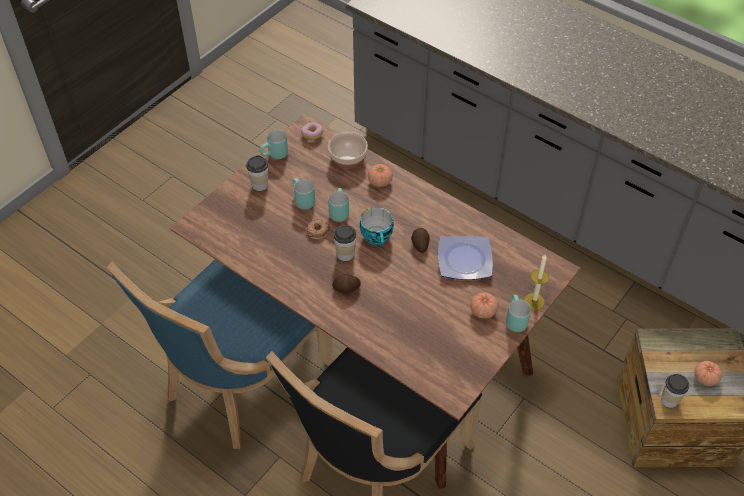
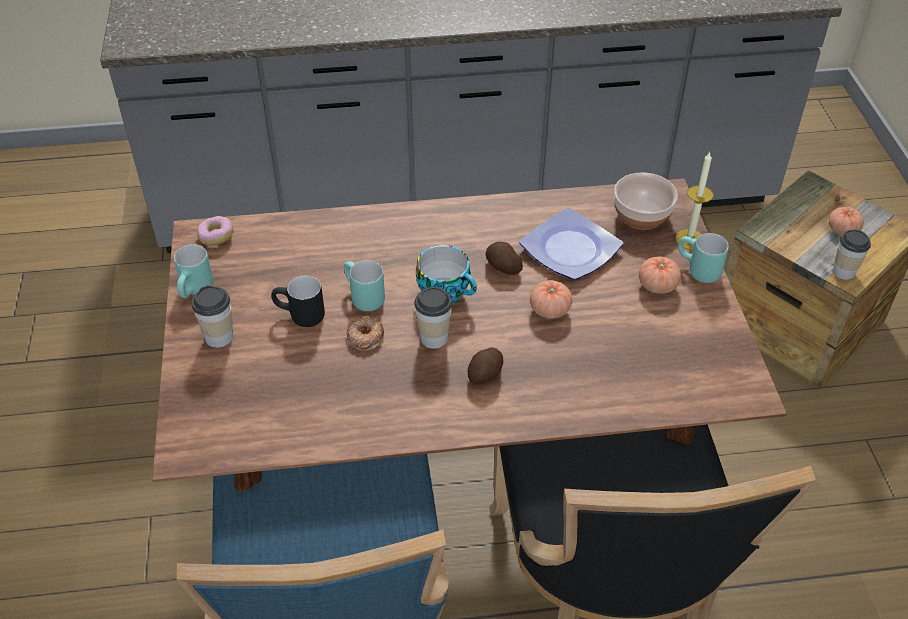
camera: 45 degrees left, 5 degrees down
(301, 200) = (299, 317): turquoise mug -> black mug
(348, 159) = (298, 234): bowl -> bowl (642, 215)
(380, 181) = (369, 233): tomato -> tomato (550, 310)

